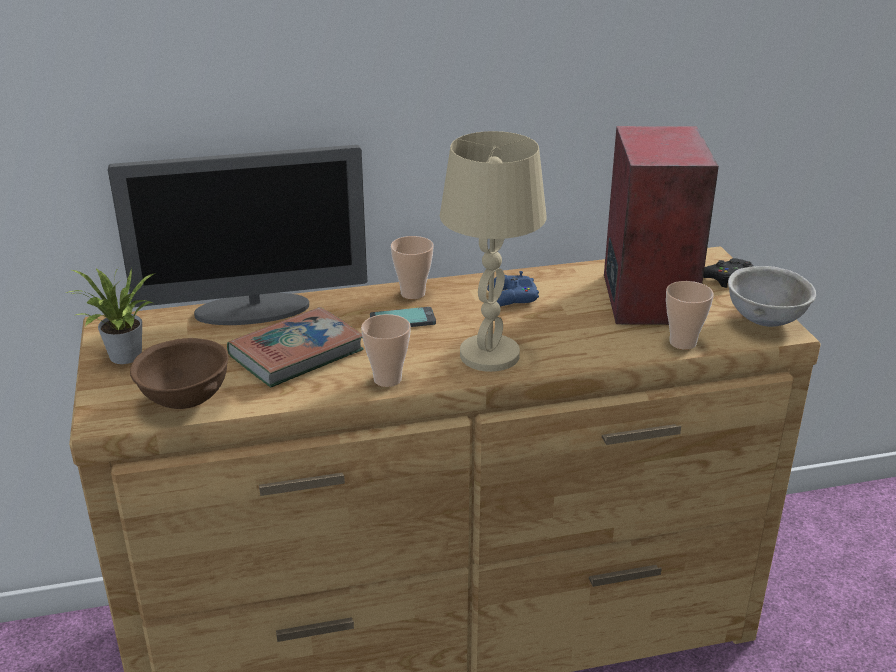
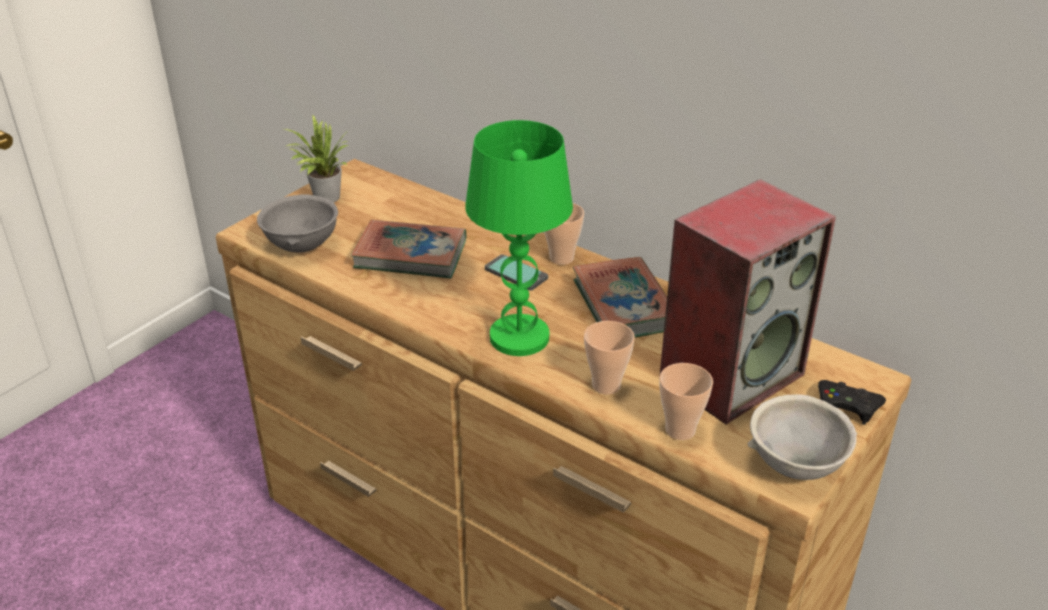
camera: 50 degrees right, 5 degrees up
(185, 401) = (301, 246): brown bowl -> grey bowl
(253, 310) = (443, 209): monitor -> none
(387, 379) = (425, 309): cup -> cup (606, 385)
(489, 355) = (520, 337): beige table lamp -> green table lamp
(511, 297) = (624, 305): blue game controller -> book

